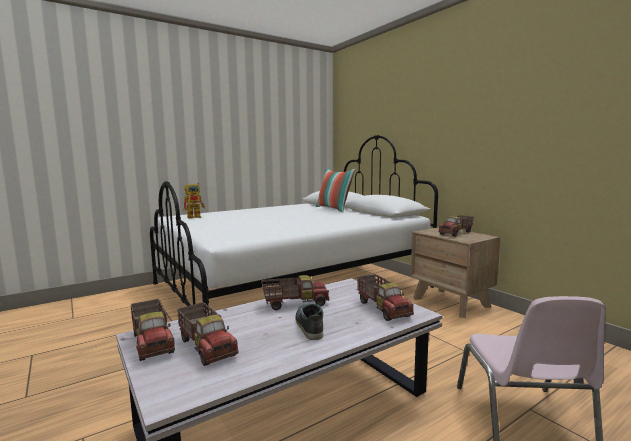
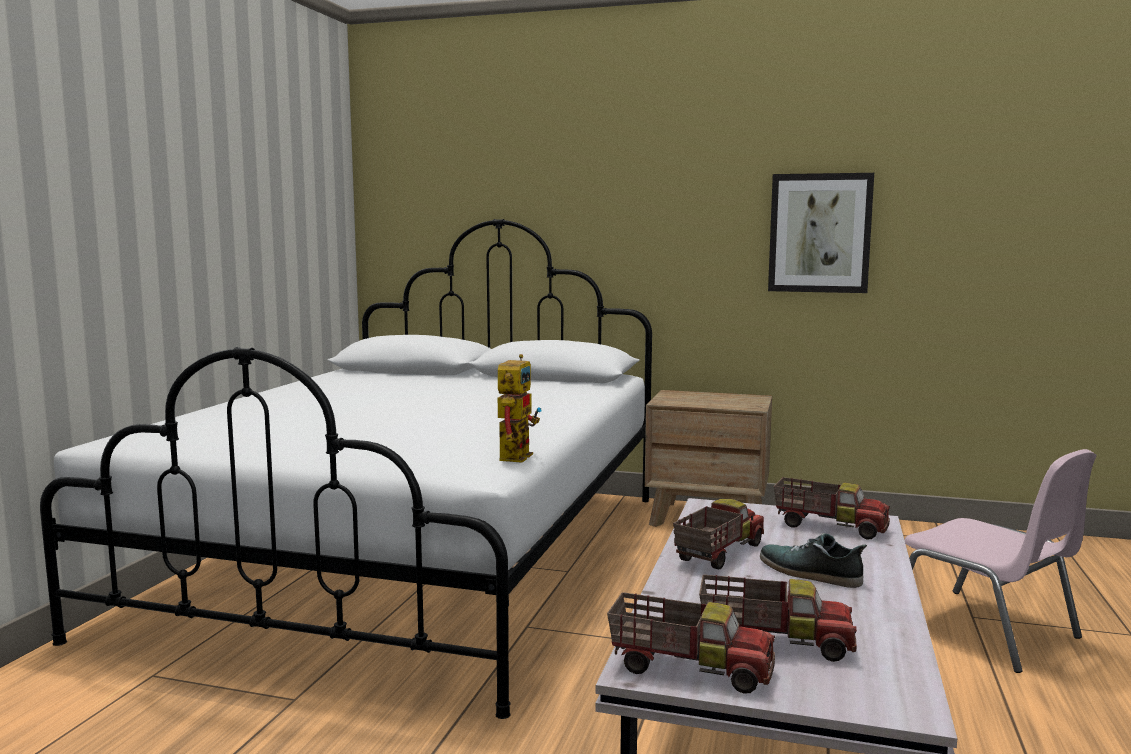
camera: 40 degrees left, 0 degrees up
(196, 217) = (196, 433): toy robot -> toy robot (515, 454)
(334, 209) = (447, 378): pillow -> none
(456, 233) = (710, 398): toy truck -> none
(537, 133) = (819, 233): none -> picture

